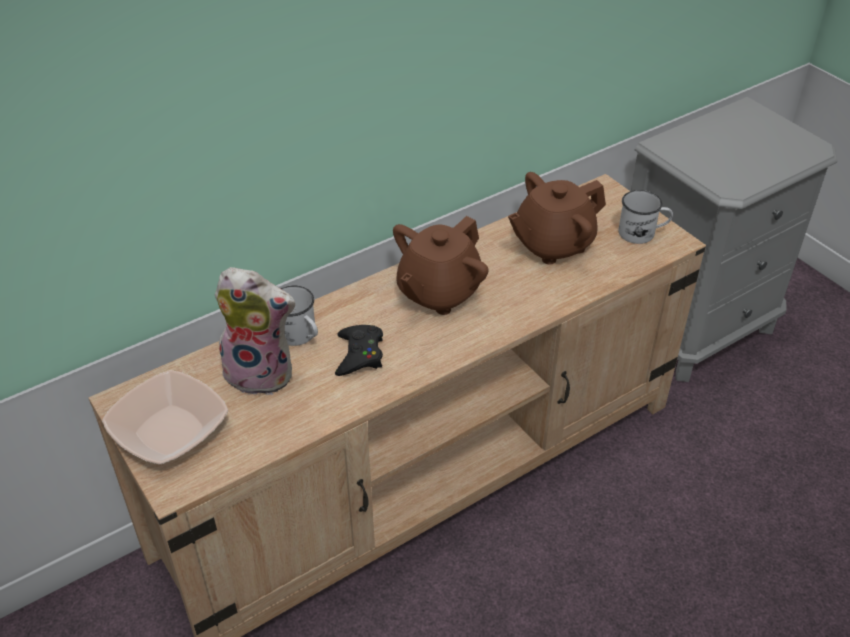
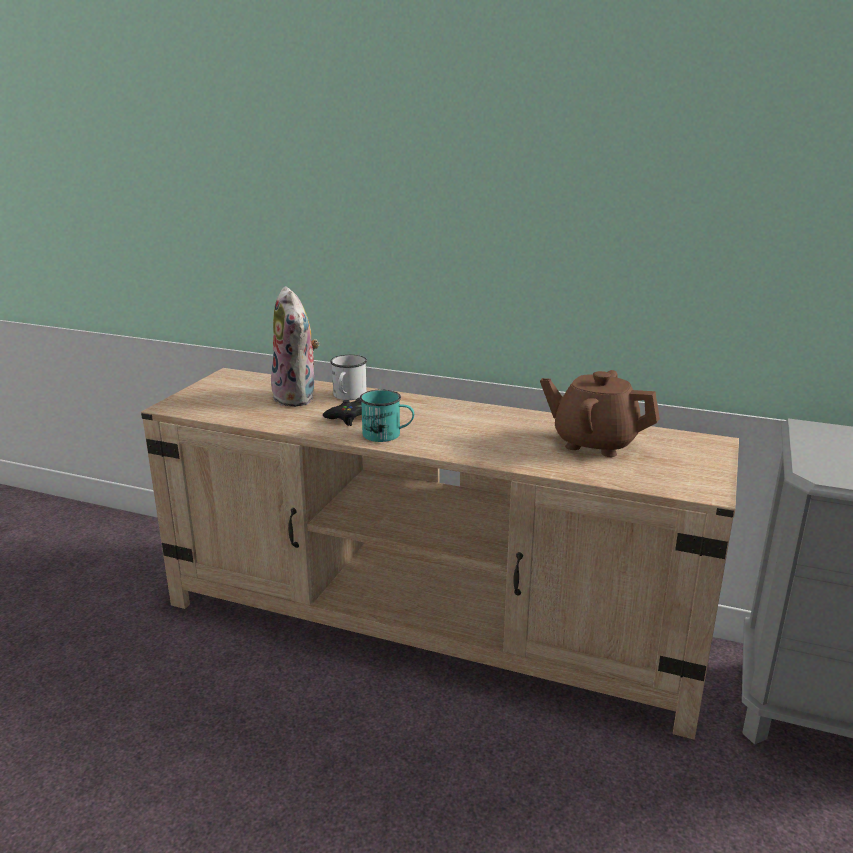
camera: 55 degrees right, 20 degrees down
(169, 431) = (216, 391): bowl -> none
(424, 352) = (387, 435): none -> turquoise mug
(438, 292) = (461, 421): brown teapot -> none
(642, 233) = (687, 474): white mug -> none

